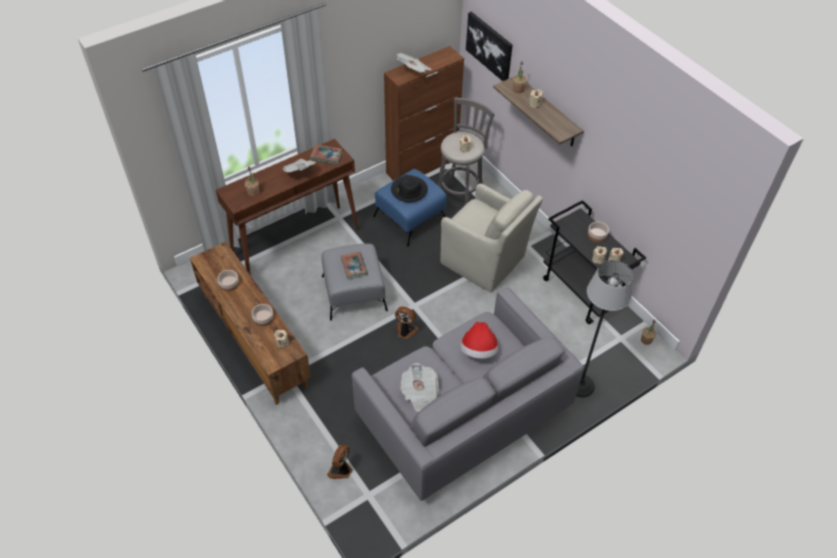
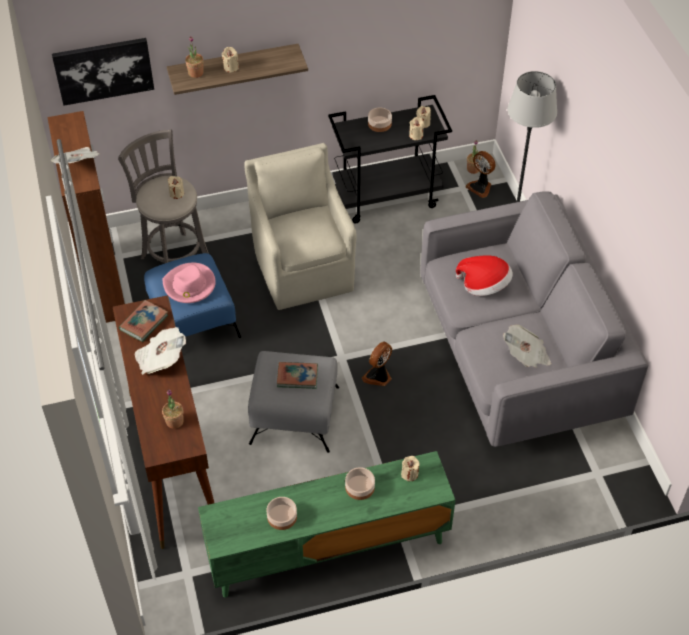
camera: 70 degrees left, 0 degrees up
(253, 340) = (327, 548): brown tv stand -> green tv stand
(341, 470) = (557, 493): fan -> fan (480, 187)
(408, 190) = (189, 285): black hat -> pink hat
(484, 261) = (303, 268): beige armchair -> beige armchair turned 75 degrees counterclockwise

